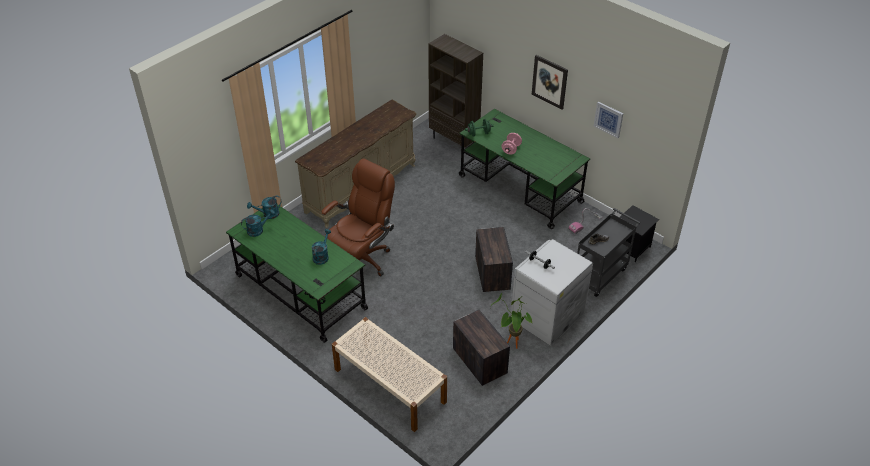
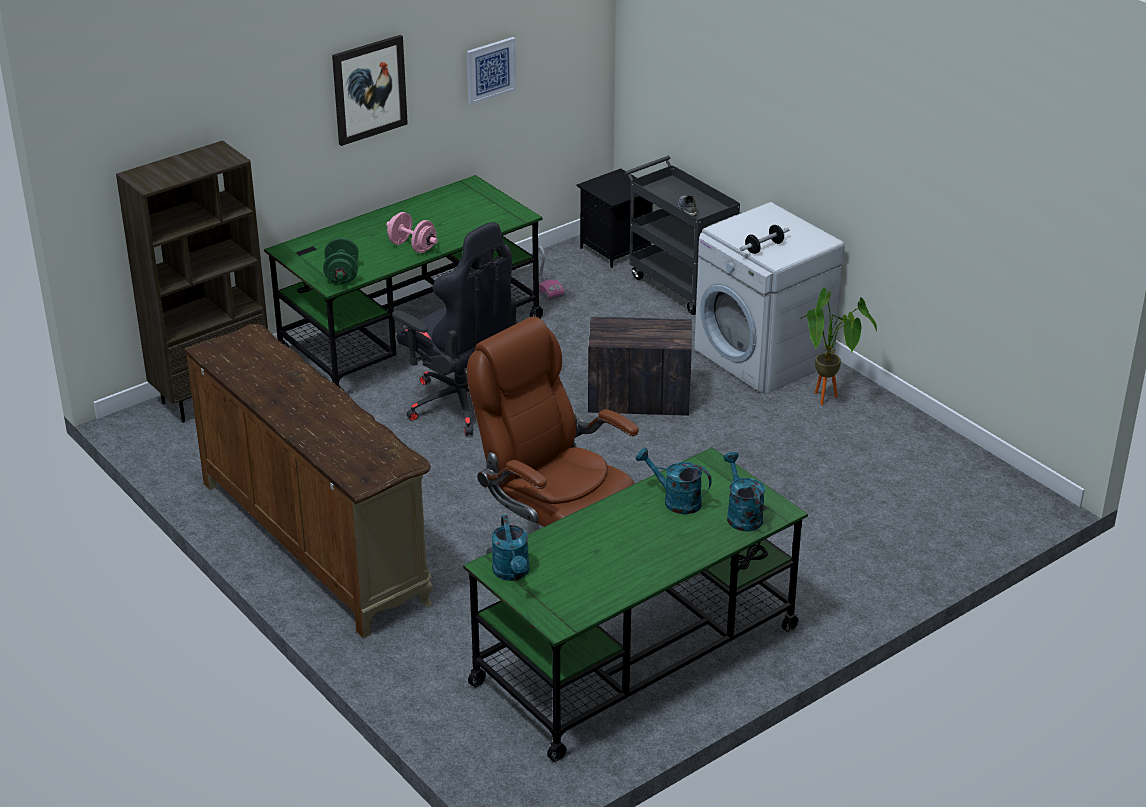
camera: 80 degrees left, 10 degrees down
(258, 230) = (564, 590): turquoise watering can -> turquoise watering can (741, 515)
(389, 386) = (916, 550): beige bench -> none
(470, 213) = (460, 403): none -> black office chair
(479, 359) = (859, 440): crate -> none

